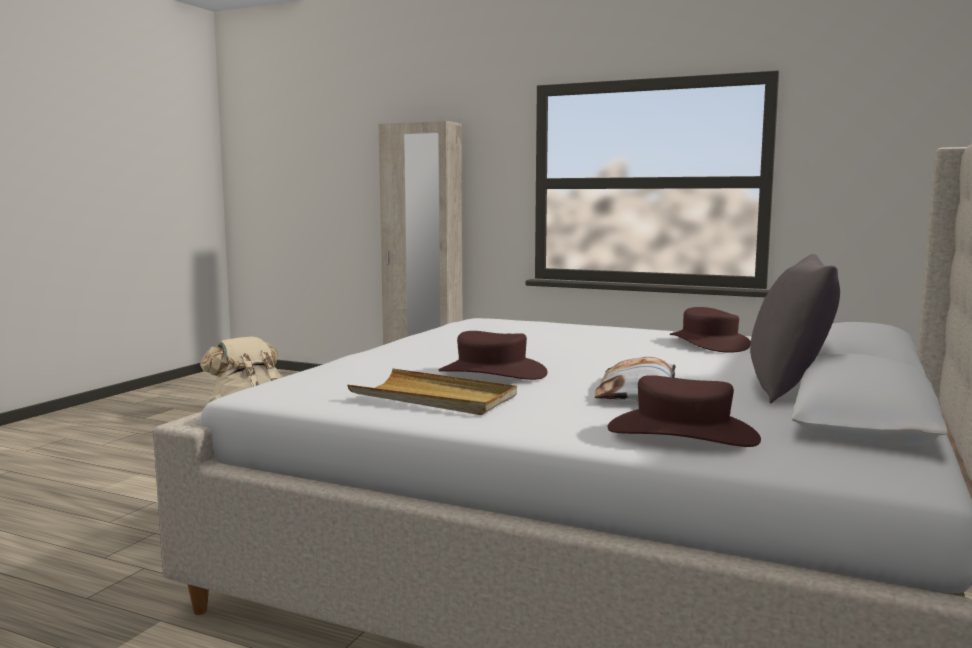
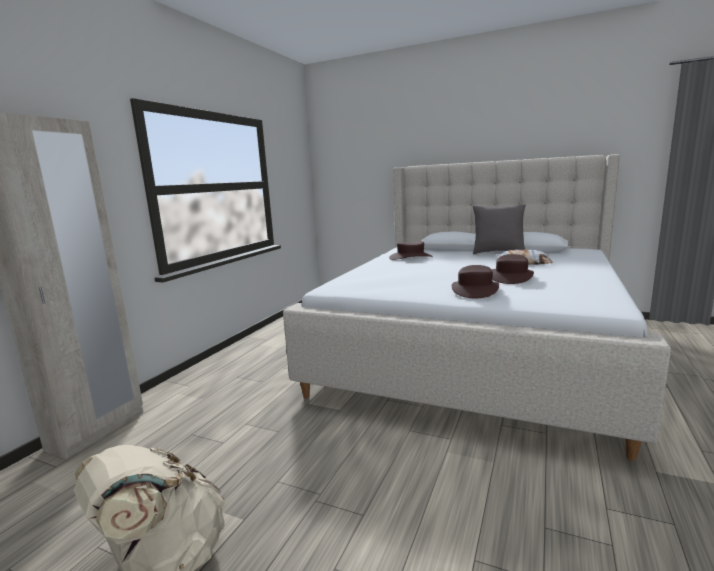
camera: 90 degrees left, 5 degrees up
(434, 398) = (574, 281): beige tray -> none
(682, 433) = (577, 259): brown hat -> brown hat (475, 290)

